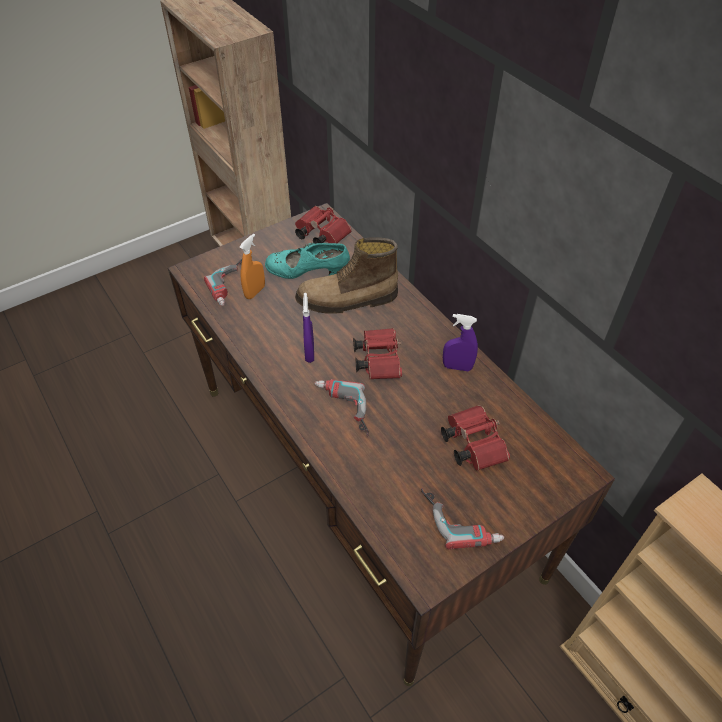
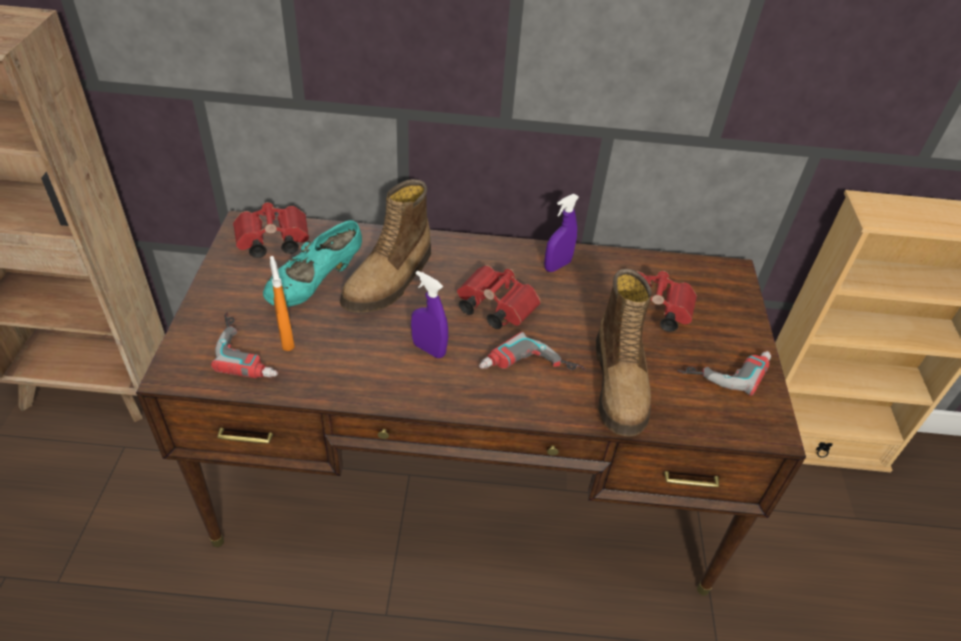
camera: 55 degrees left, 5 degrees down
(379, 464) = (620, 384): none -> boot

